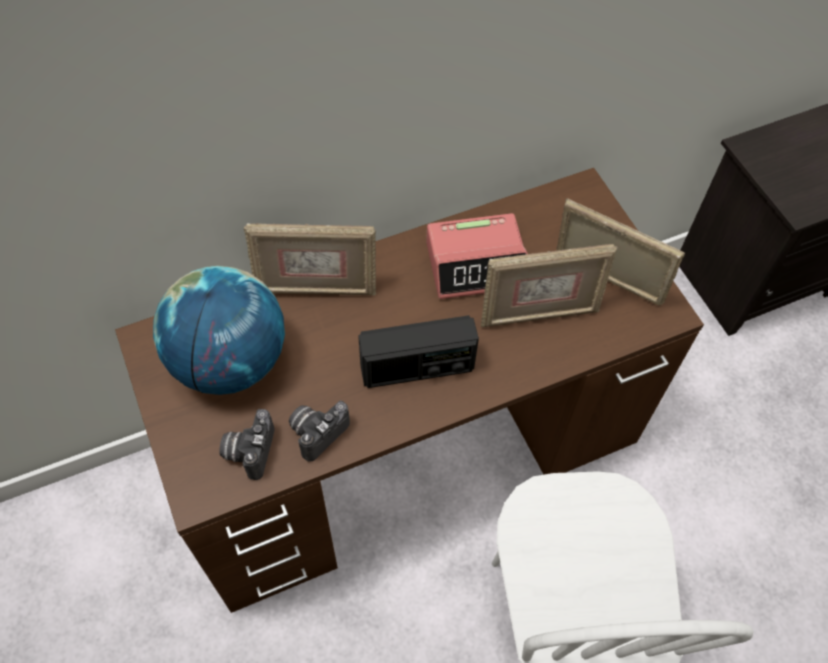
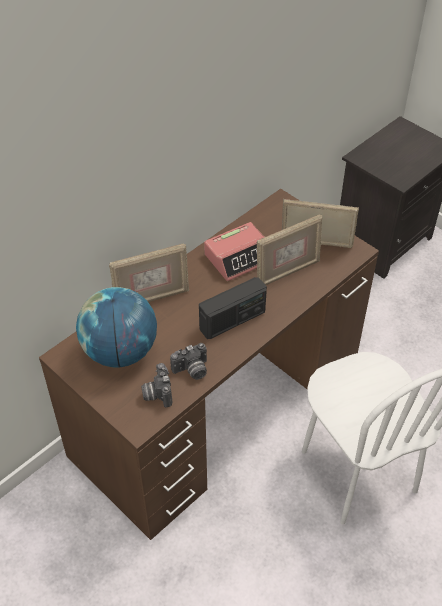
camera: 20 degrees left, 10 degrees down
(317, 431) = (192, 371): camera -> camera turned 135 degrees counterclockwise

